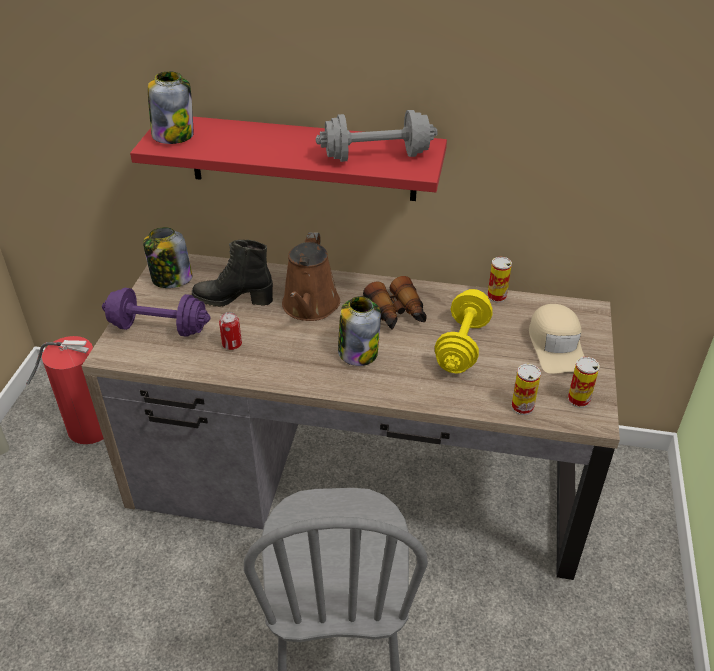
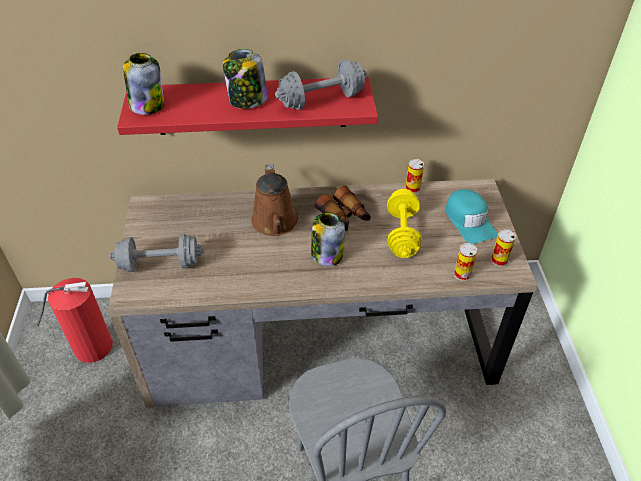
camera: 15 degrees left, 5 degrees up
(159, 327) = (160, 264): purple dumbbell -> grey dumbbell
(171, 279) = (153, 220): jar -> jar (247, 101)
(232, 344) = (226, 267): can -> none
(233, 299) = (212, 228): black boot -> none
(556, 346) = (469, 221): beige cap -> turquoise cap

